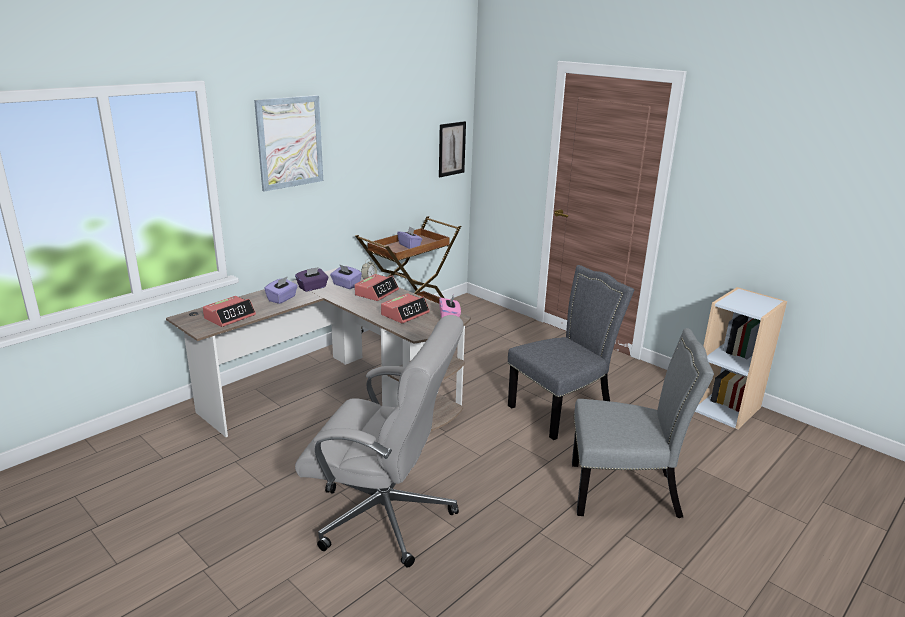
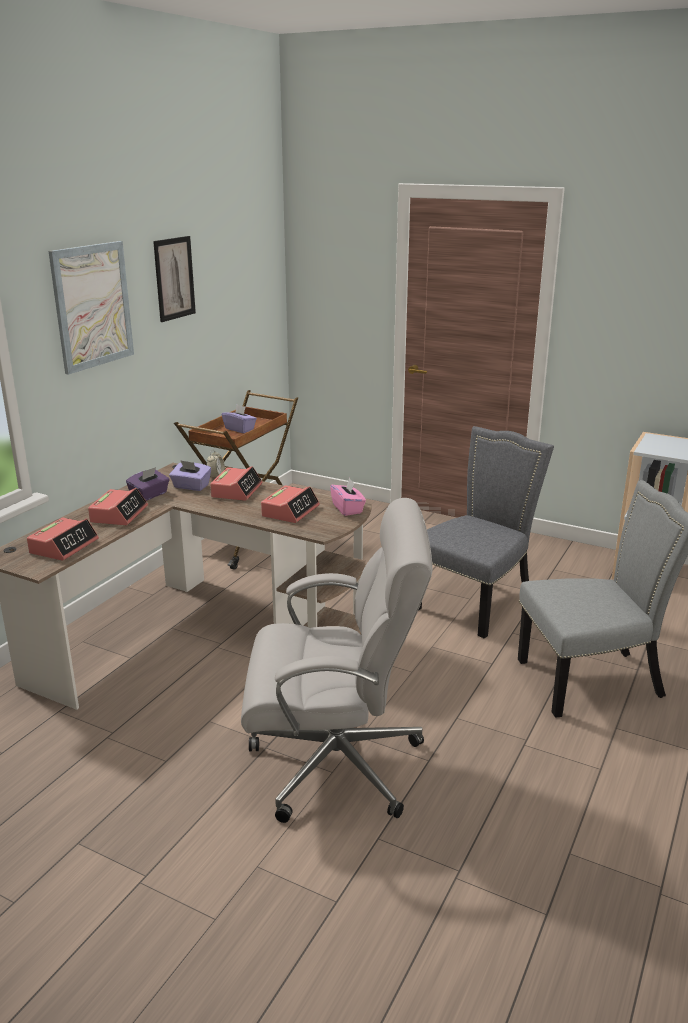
camera: 15 degrees left, 0 degrees up
(282, 299) = (119, 514): purple tissue box -> alarm clock
(451, 149) = (266, 302): picture -> picture (174, 278)

